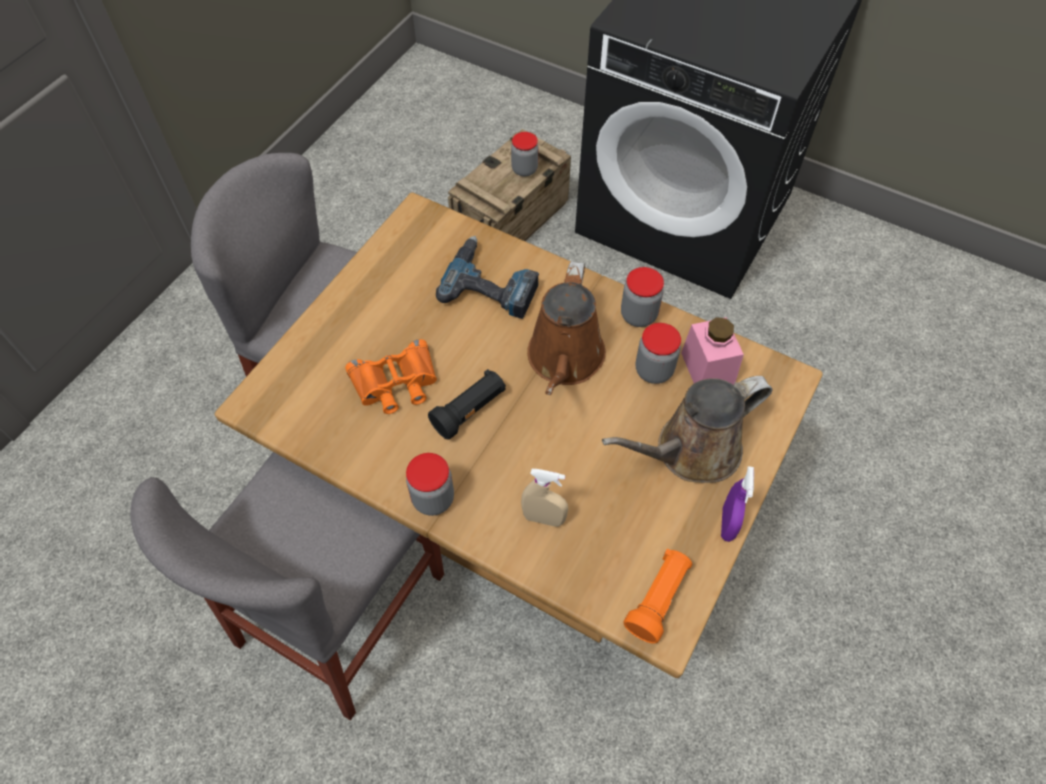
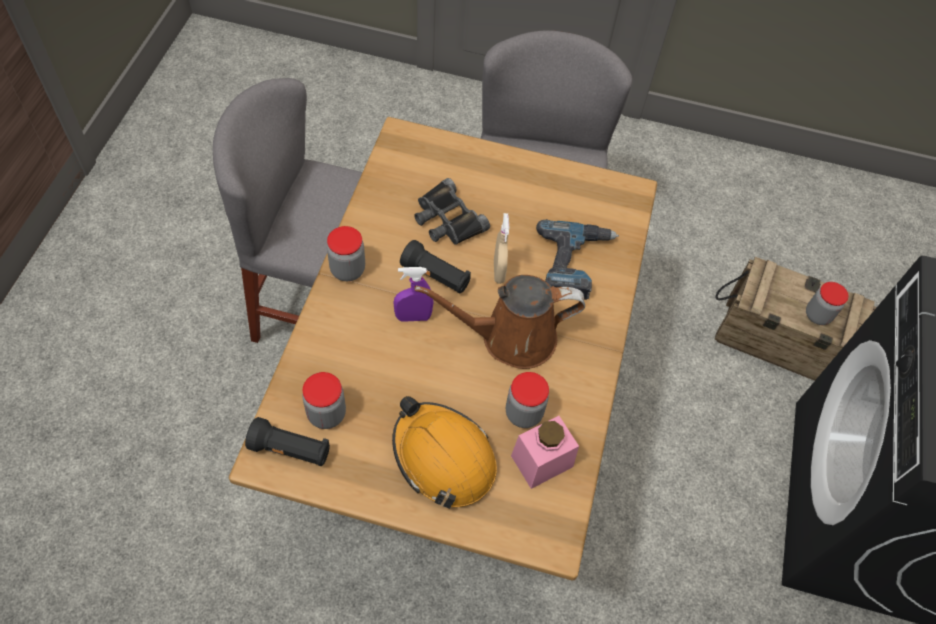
camera: 70 degrees right, 0 degrees up
(396, 383) = (447, 219): orange binoculars -> black binoculars
(543, 518) = (347, 350): beige spray bottle -> beige spray bottle (498, 271)
(638, 315) = (584, 390): jar -> jar (326, 414)
(658, 599) = (291, 450): orange flashlight -> black flashlight
(691, 451) = (443, 458): brown watering can -> orange hard hat
(727, 524) = (375, 499): purple spray bottle -> purple spray bottle (413, 317)

